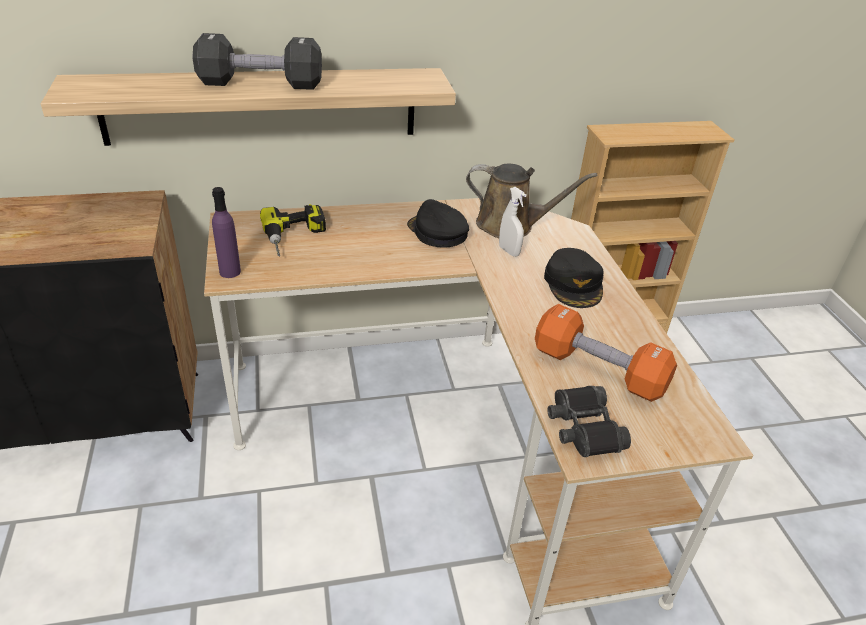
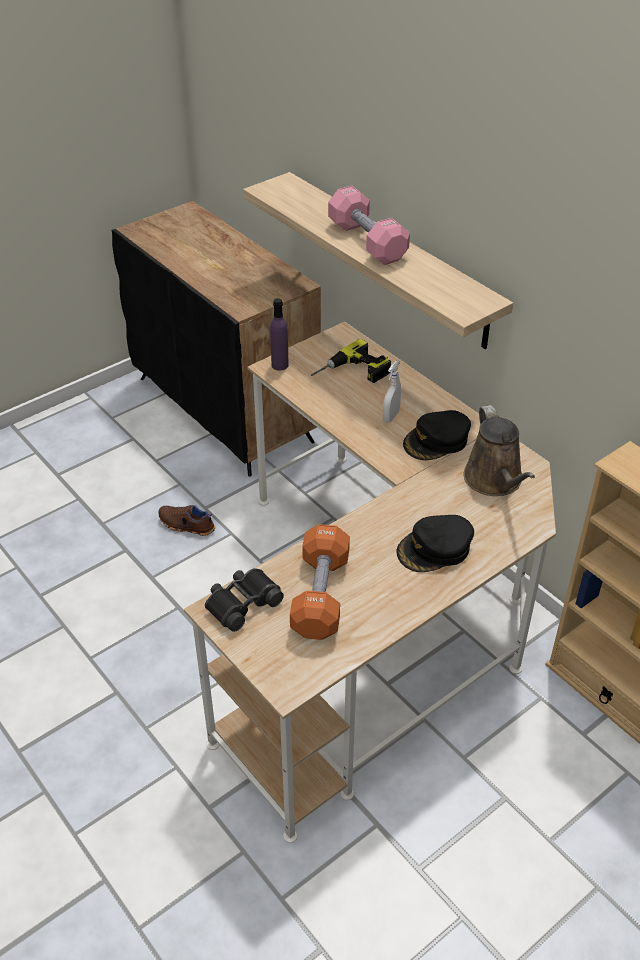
camera: 65 degrees right, 5 degrees up
(211, 526) = (186, 525): none -> brown shoe
(261, 84) = (367, 241): black dumbbell -> pink dumbbell
(437, 232) = (437, 441): black cap -> black cap turned 150 degrees counterclockwise
(509, 251) = (449, 493): white spray bottle -> white spray bottle (391, 416)

